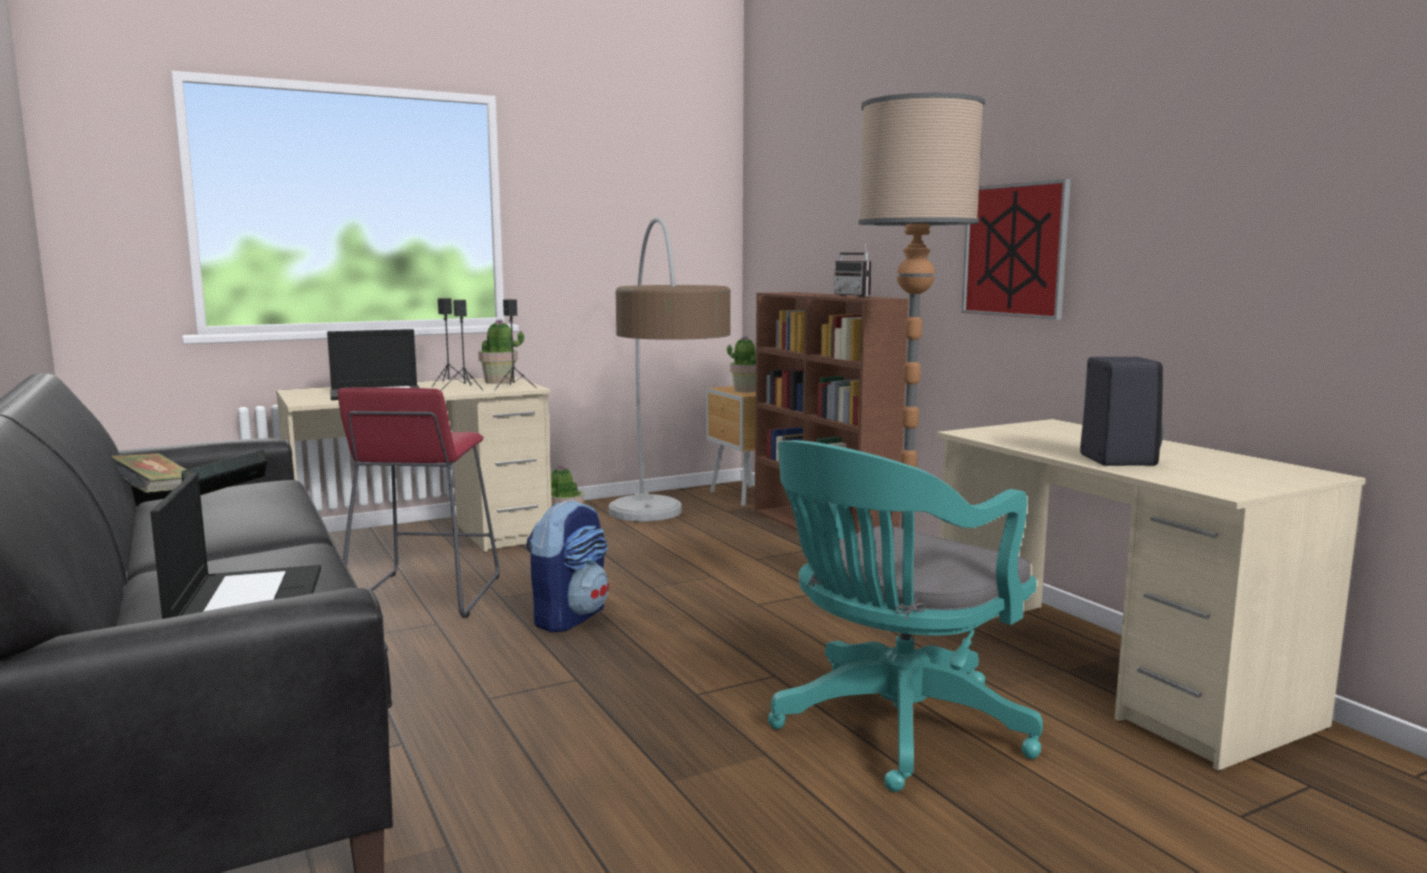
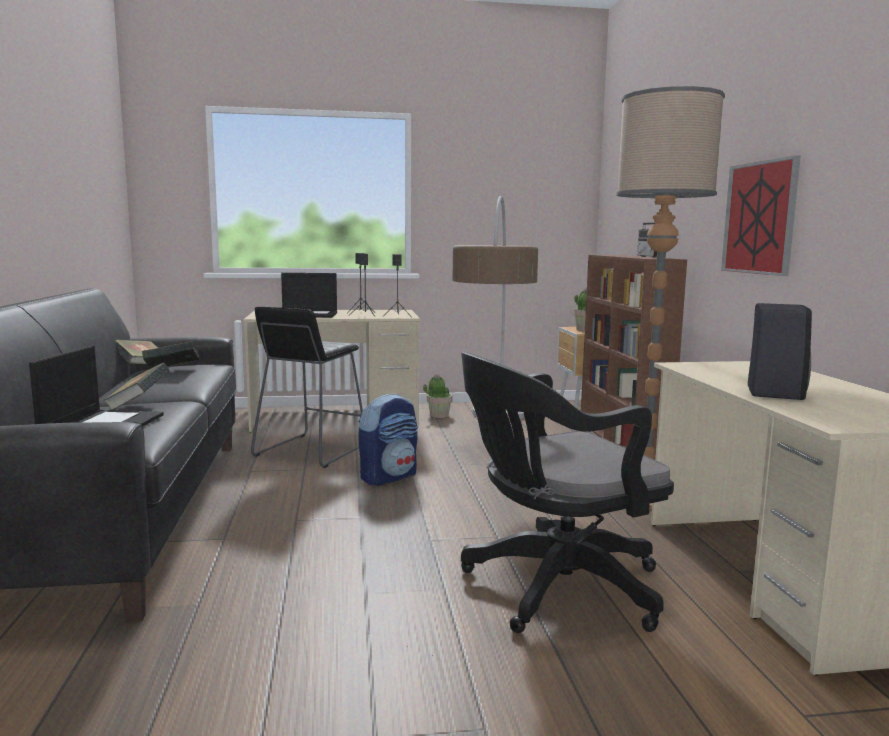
camera: 20 degrees right, 0 degrees up
(250, 558) = (138, 405): none -> book
(424, 595) = (311, 451): red stool -> black stool
(499, 382) = (394, 312): potted plant -> none
(893, 729) = (554, 588): turquoise office chair -> black office chair

